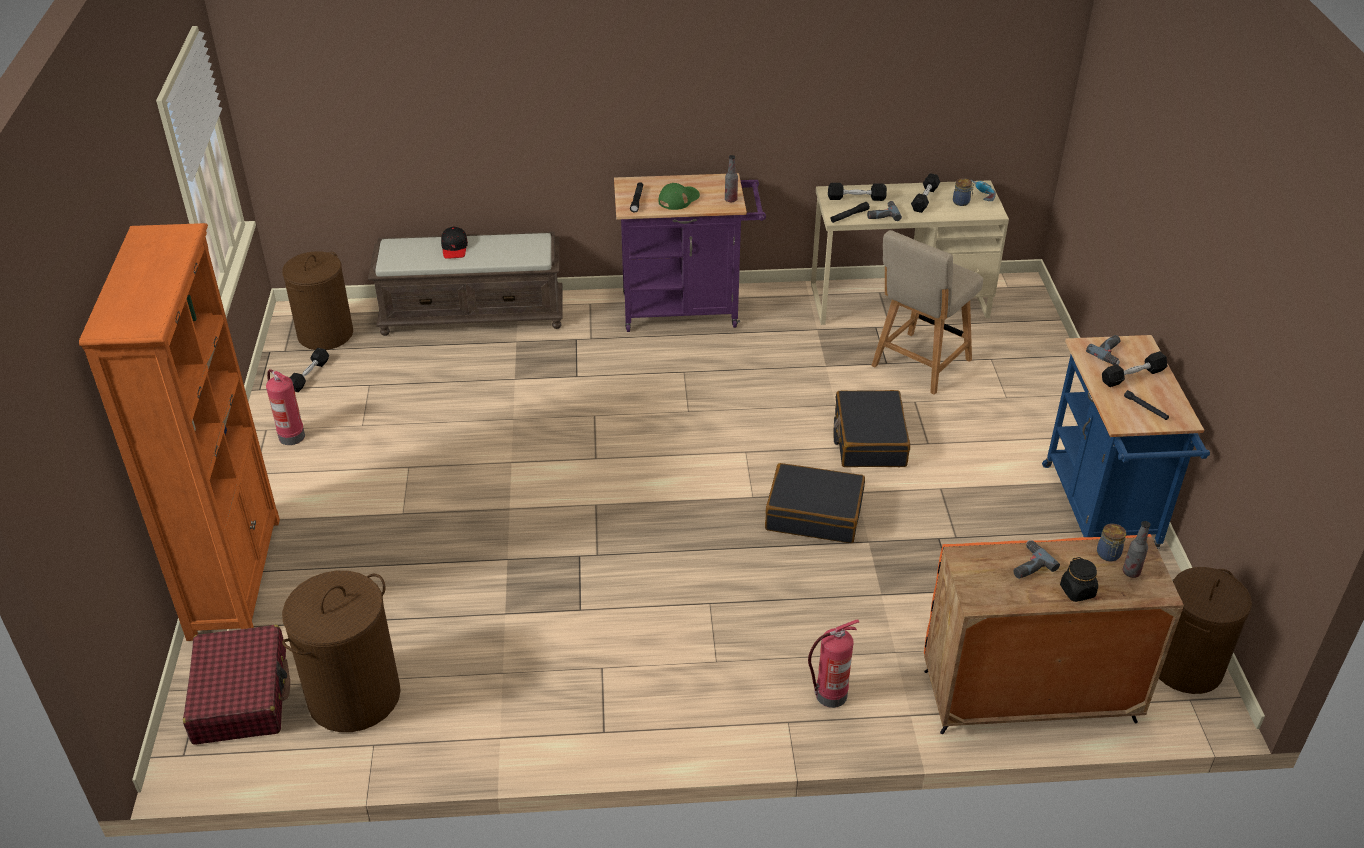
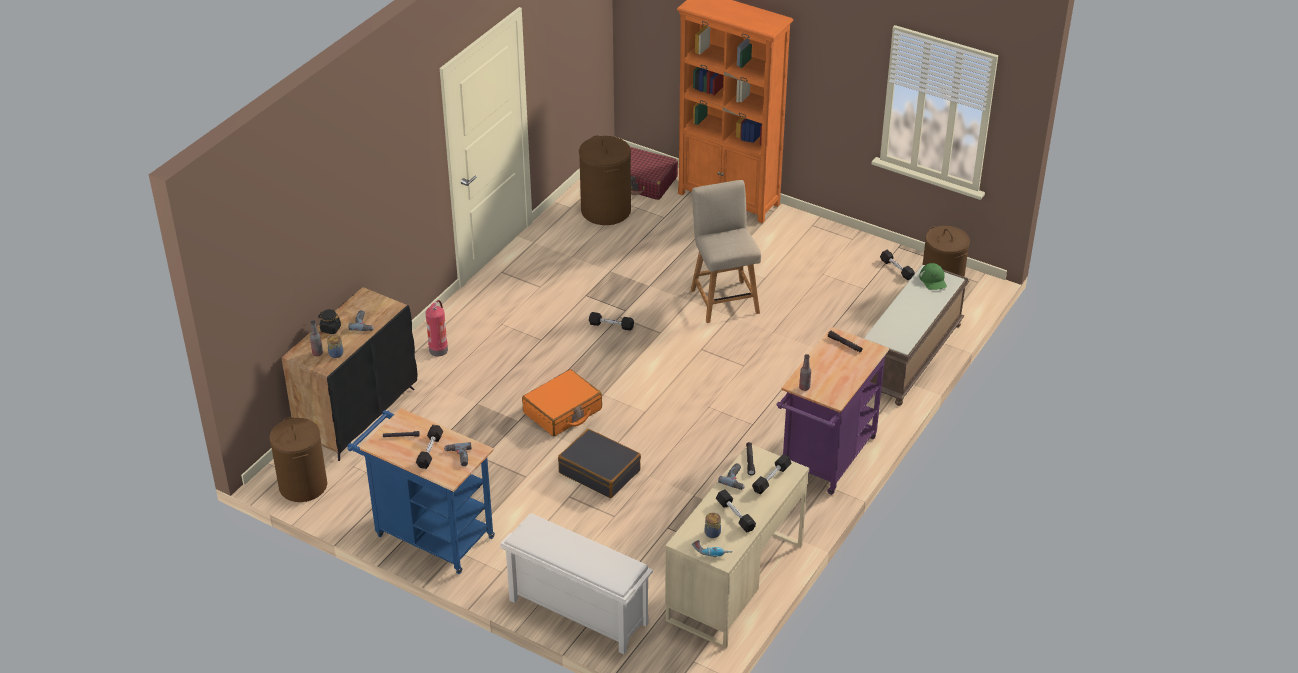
camera: 125 degrees right, 0 degrees up
(290, 436) = (837, 246): fire extinguisher -> none
(454, 248) = (922, 304): black cap -> none
(621, 553) = (611, 325): none -> black dumbbell
(678, 199) = (828, 364): green cap -> green cap (933, 280)
(814, 514) = (562, 411): black suitcase -> orange suitcase
(918, 365) = (649, 543): beige chair -> beige chair (723, 299)
(1027, 696) = (358, 415): orange cabinet -> black cabinet
(1050, 369) = (576, 612): none -> white shoe rack

